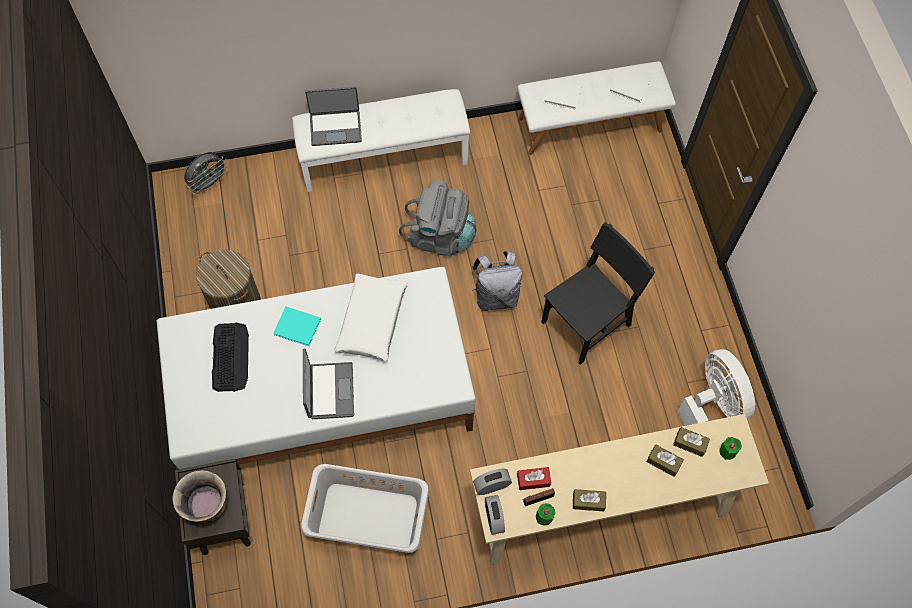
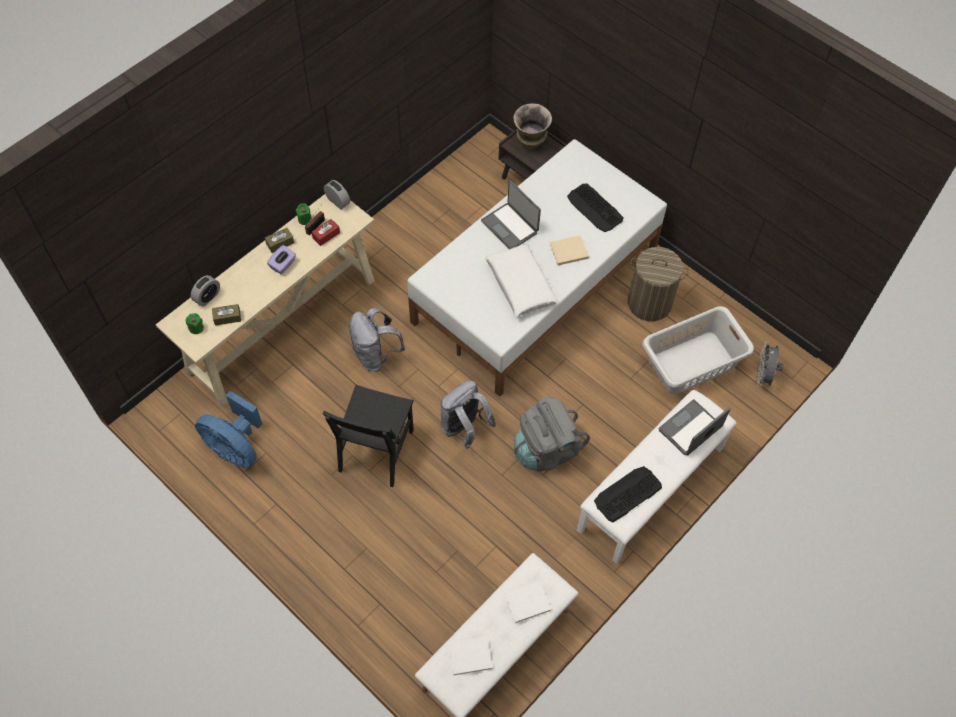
camera: 145 degrees right, 5 degrees down
(298, 327) = (567, 251): turquoise book -> beige book
(367, 516) = (441, 232): grey laundry basket -> grey laundry basket (692, 363)
(429, 113) = (627, 494): none -> keyboard
(491, 485) = (352, 217): alarm clock -> alarm clock (207, 297)
(528, 416) = (376, 355): none -> grey backpack
(600, 471) = (283, 265): none -> purple tissue box
(663, 462) = (240, 295): brown tissue box -> none
(713, 404) = (236, 448): white fan -> blue fan

